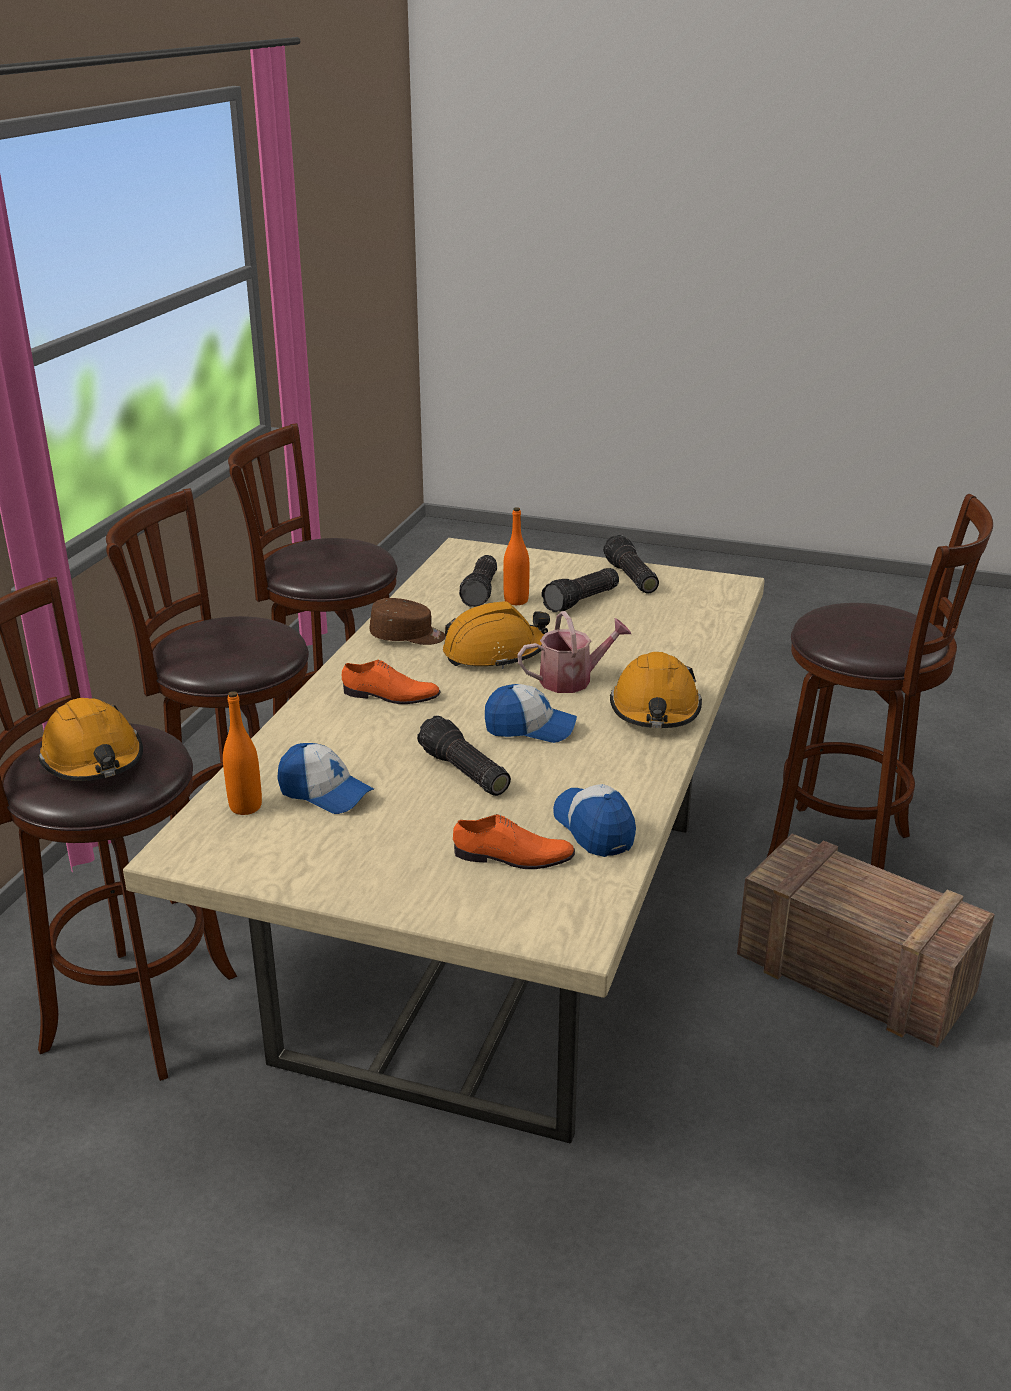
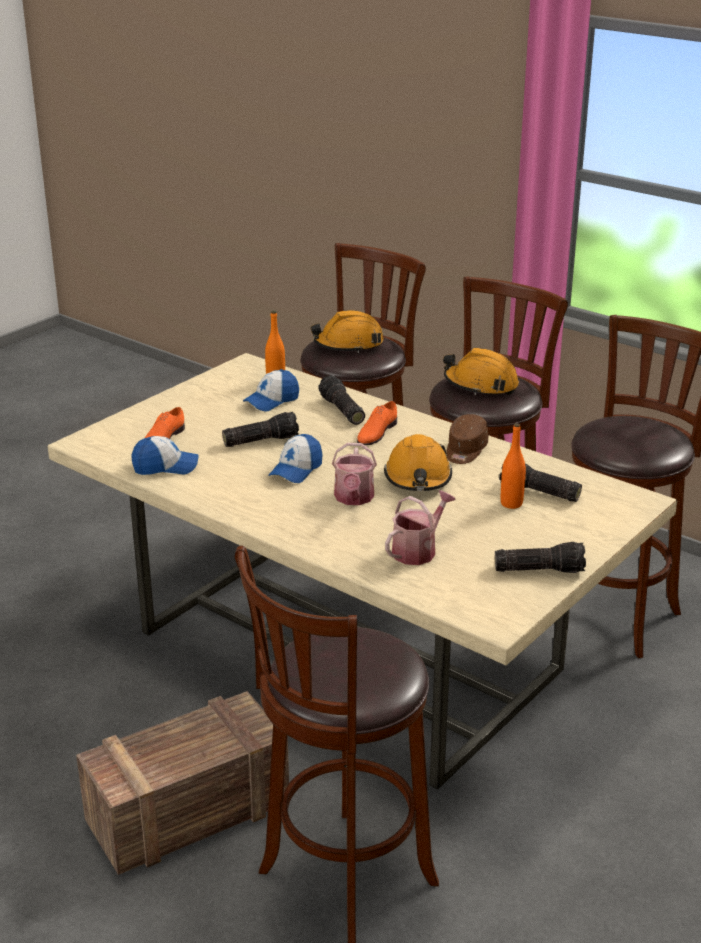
camera: 110 degrees right, 0 degrees up
(582, 601) = (496, 533): flashlight -> flashlight (341, 410)
(649, 631) = (418, 550): none -> watering can
(655, 710) = (285, 520): orange hard hat -> orange hard hat (481, 385)

